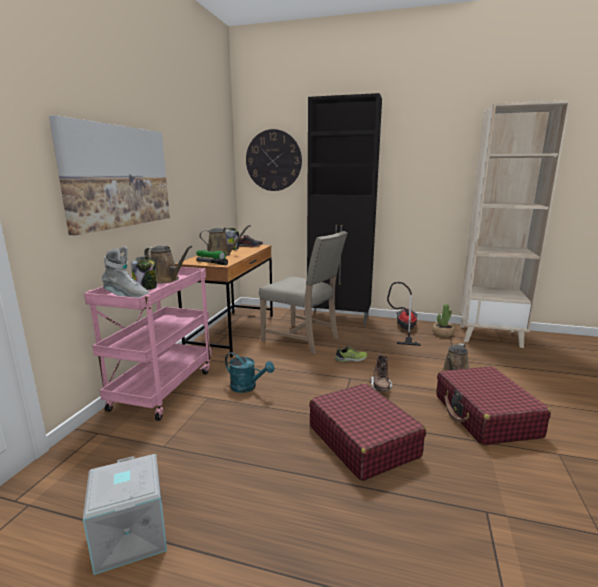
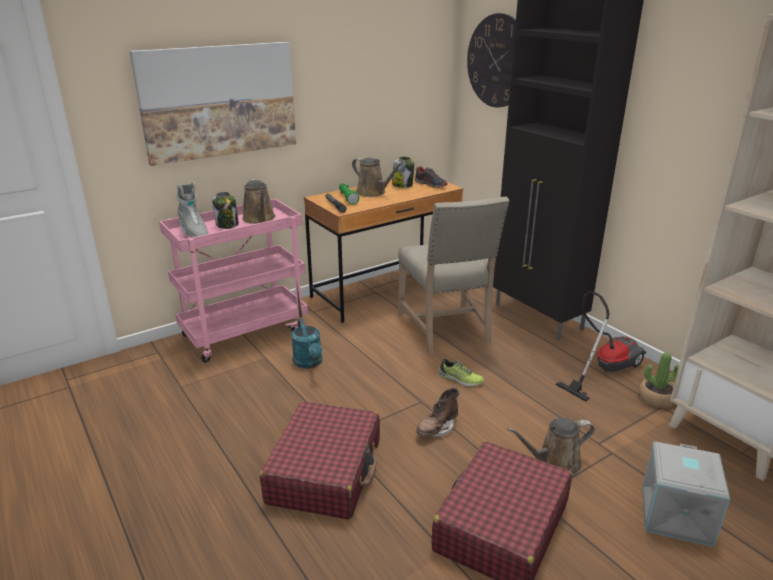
camera: 40 degrees right, 10 degrees up
(129, 535) = (87, 441): grey storage box -> grey storage box (674, 514)

